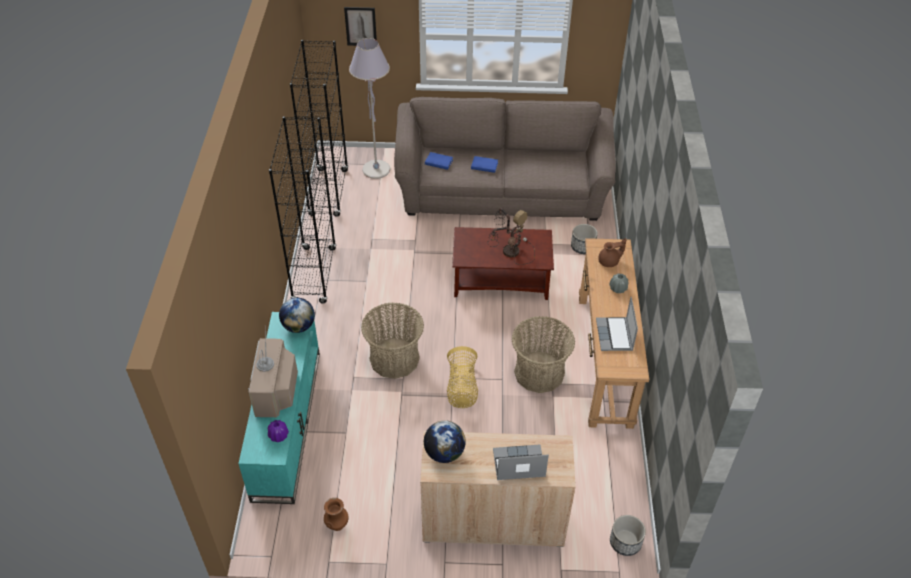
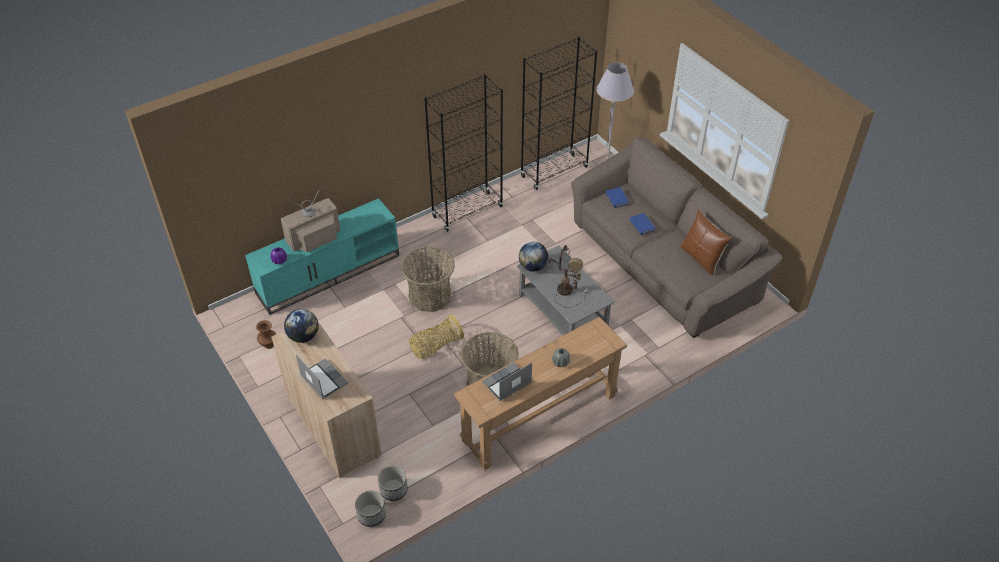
camera: 55 degrees right, 0 degrees up
(299, 326) = (377, 217): globe -> globe (533, 266)
(360, 26) = (639, 55): picture -> none
(501, 280) = (563, 313): brown coffee table -> grey coffee table
(552, 155) = (701, 258): none -> brown pillow
(582, 247) = (652, 344): planter -> planter (393, 490)
(609, 262) = (586, 343): brown teapot -> none

